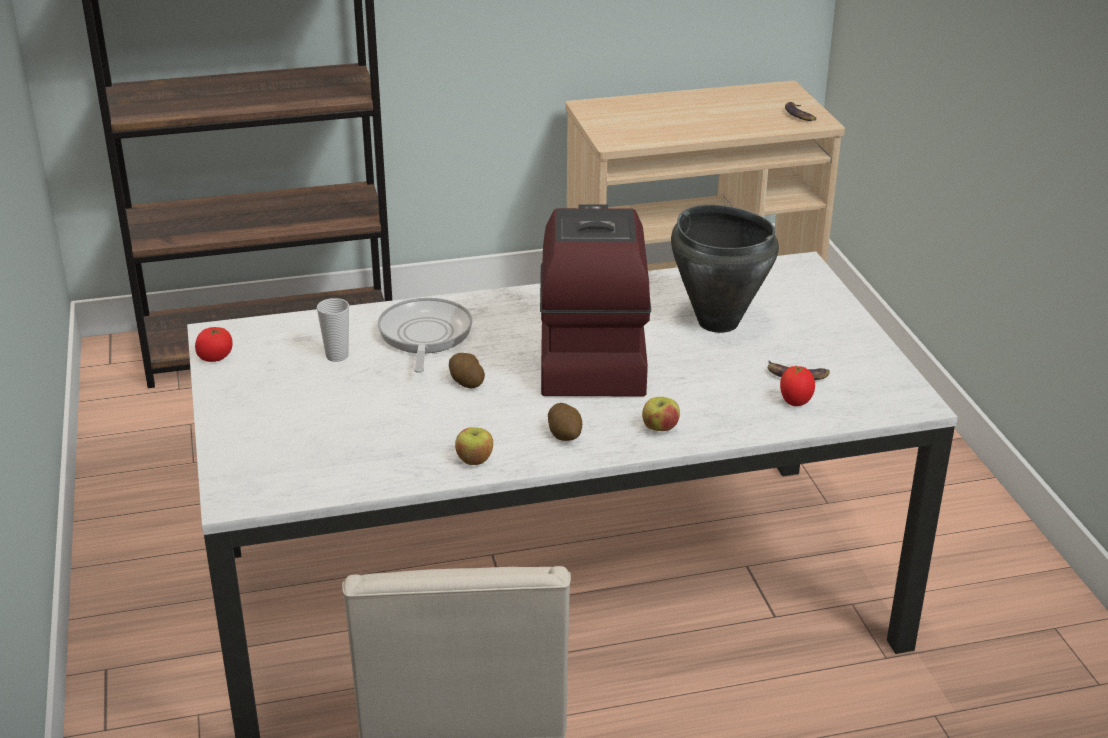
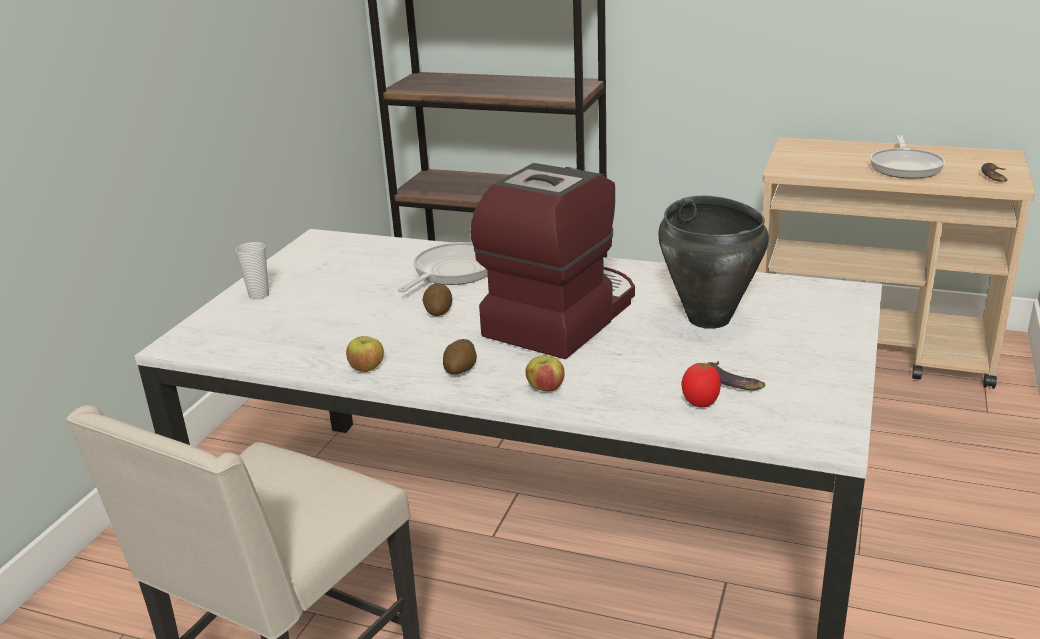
camera: 35 degrees right, 5 degrees down
(215, 357) = (296, 252): tomato -> none
(337, 356) = (373, 270): cup -> cup (259, 295)
(717, 117) = (905, 166): none -> frying pan

